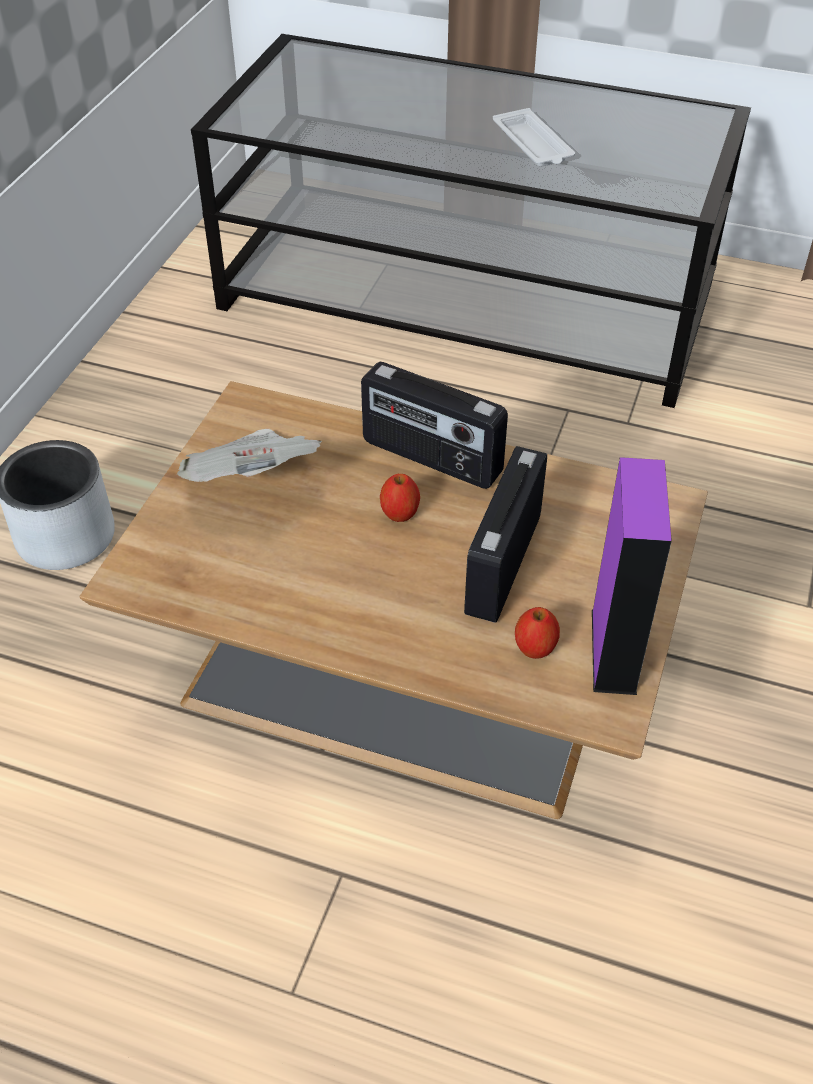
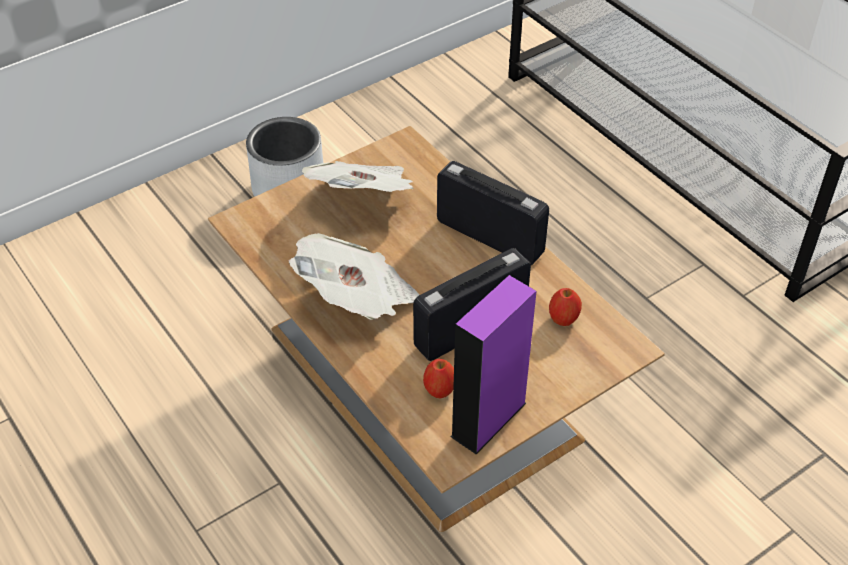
camera: 35 degrees right, 0 degrees up
(353, 597) = (358, 299): none -> newspaper
(400, 513) = (436, 262): apple -> apple (563, 319)
(431, 458) = (490, 236): radio -> radio turned 150 degrees clockwise
(533, 145) = (759, 39): white tray -> none

